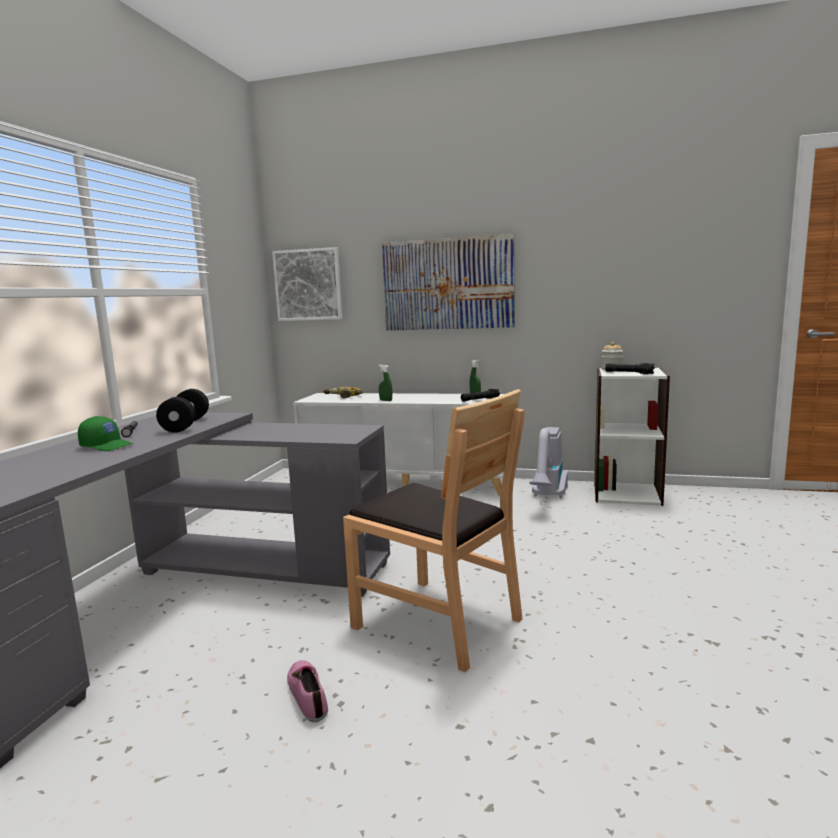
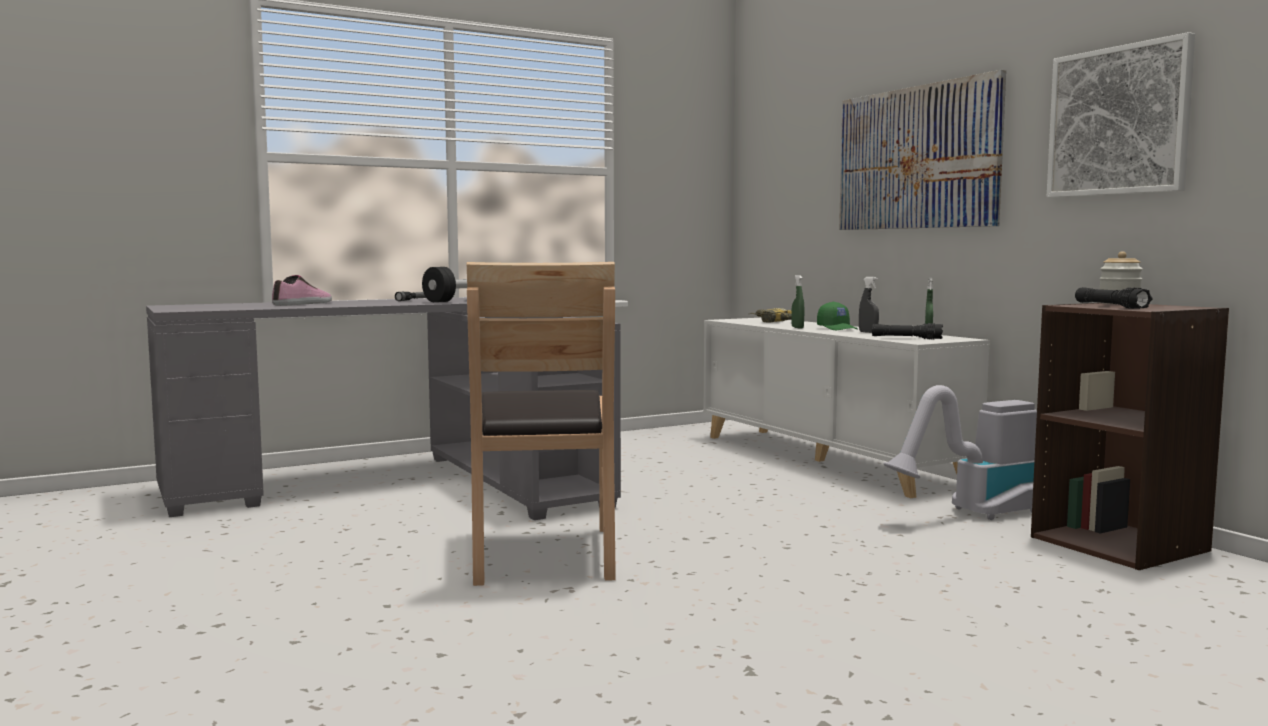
camera: 45 degrees right, 5 degrees down
(107, 446) = (365, 302): green cap -> green cap (838, 328)
(308, 285) = (769, 166): picture -> picture (1118, 121)
(308, 694) = (355, 551): shoe -> shoe (303, 304)
(438, 398) = (868, 332): none -> grey spray bottle
(626, 493) = (1120, 543): white bookcase -> brown bookcase

